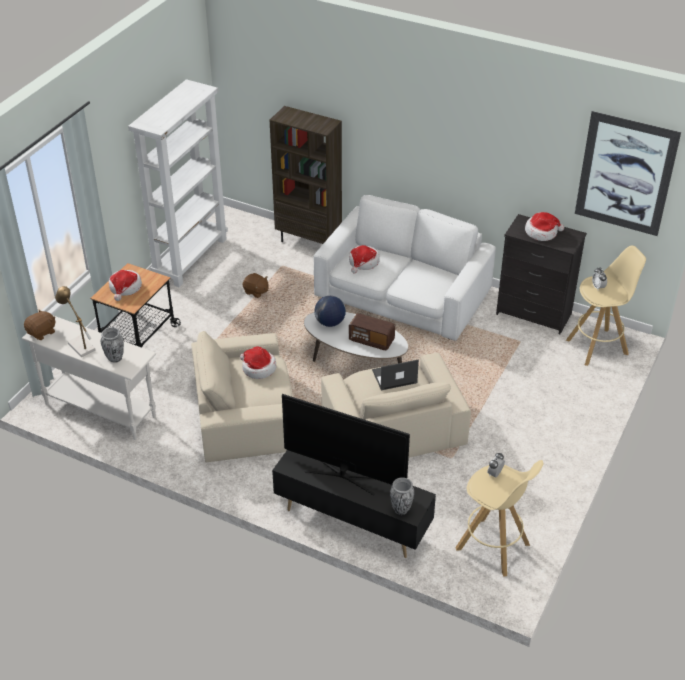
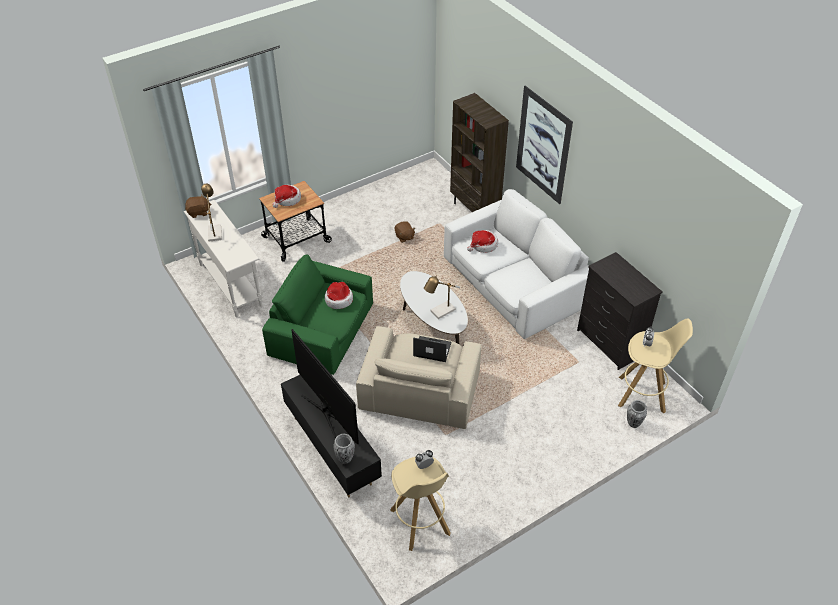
camera: 30 degrees right, 5 degrees up
(115, 358) = (229, 251): vase -> vase (633, 423)
(190, 258) = (378, 192): white bookcase -> none
(244, 413) = (323, 330): beige armchair -> green armchair
(330, 323) = (421, 284): globe -> none
(371, 340) = (440, 312): radio -> table lamp
(542, 232) = (622, 276): hat -> none
(625, 174) = (699, 252): picture -> picture (543, 145)

